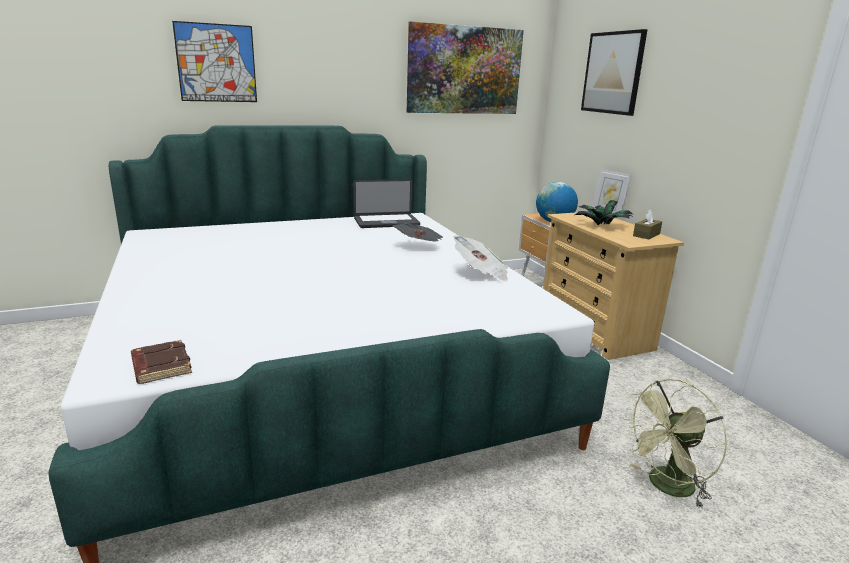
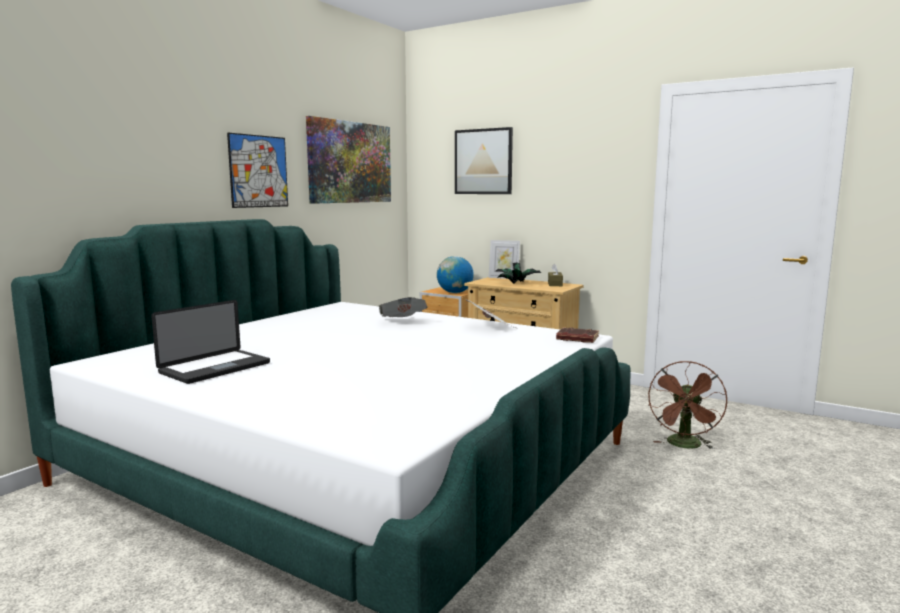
camera: 35 degrees left, 10 degrees down
(160, 366) = (413, 429): brown book -> brown book (576, 339)
(216, 63) = (133, 154): picture -> picture (258, 171)
(386, 222) = (330, 312): laptop -> laptop (215, 368)
(666, 487) = (685, 446): green fan -> brown fan

